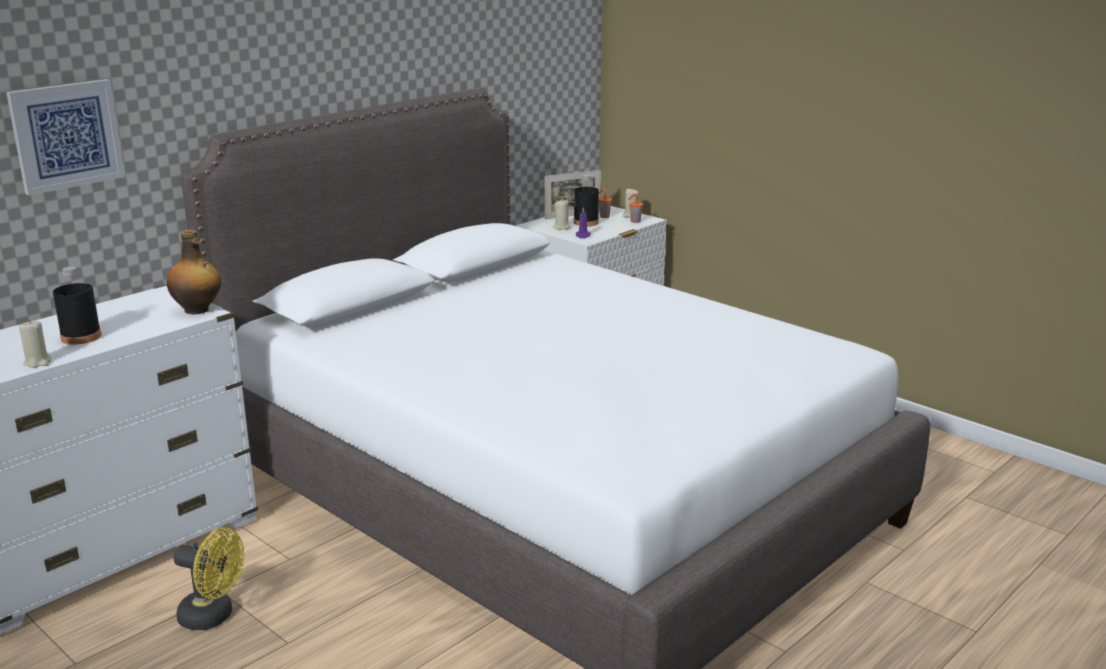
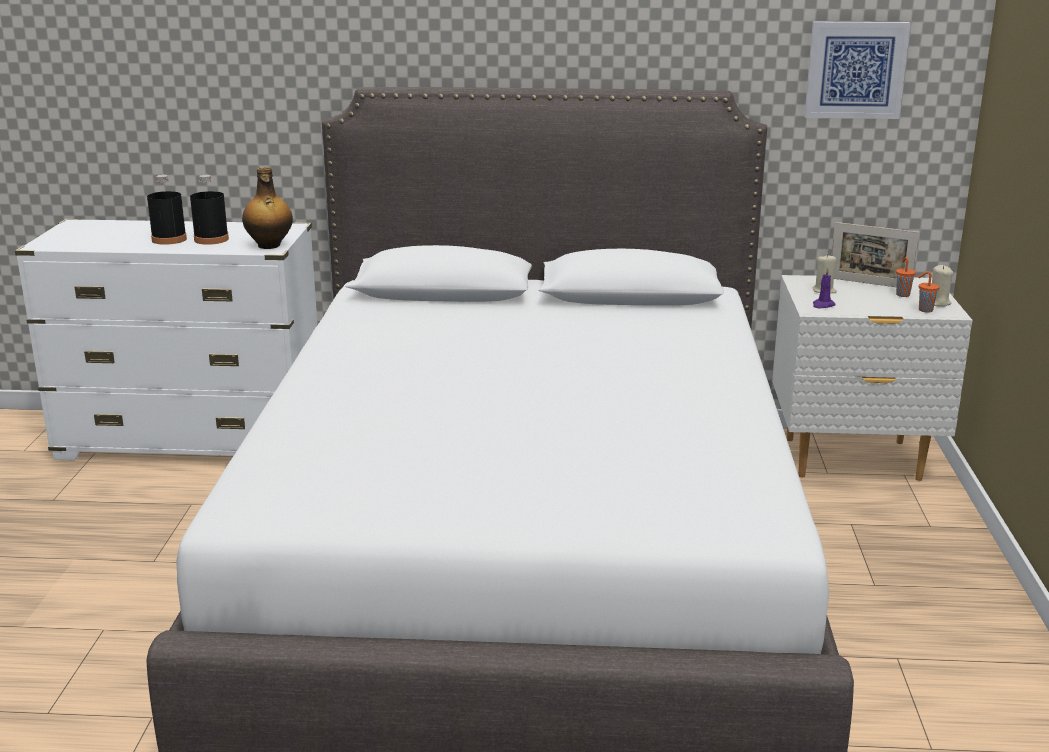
camera: 50 degrees right, 0 degrees up
(38, 362) = (109, 246): beige candle -> none
(66, 135) = (231, 64): picture -> picture (855, 70)
(213, 617) = (156, 517): yellow fan -> none
(586, 222) = (864, 294): black bottle -> black bottle (211, 239)

